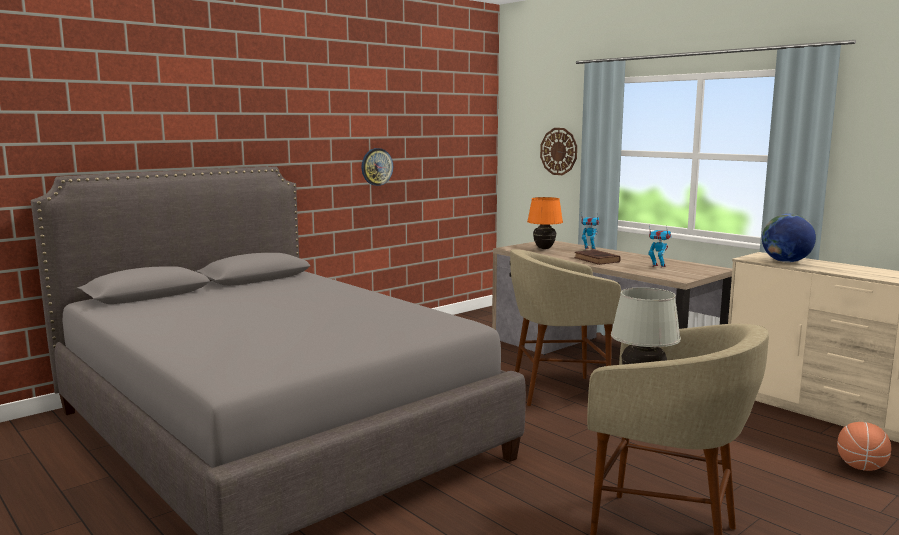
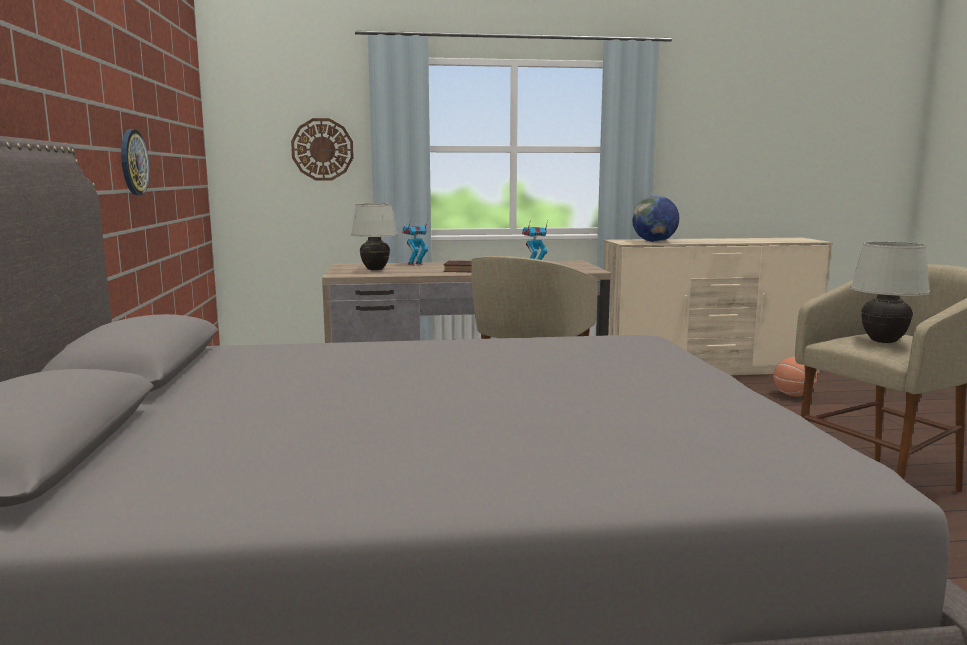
camera: 55 degrees left, 0 degrees up
(544, 248) = (375, 270): orange table lamp -> white table lamp

